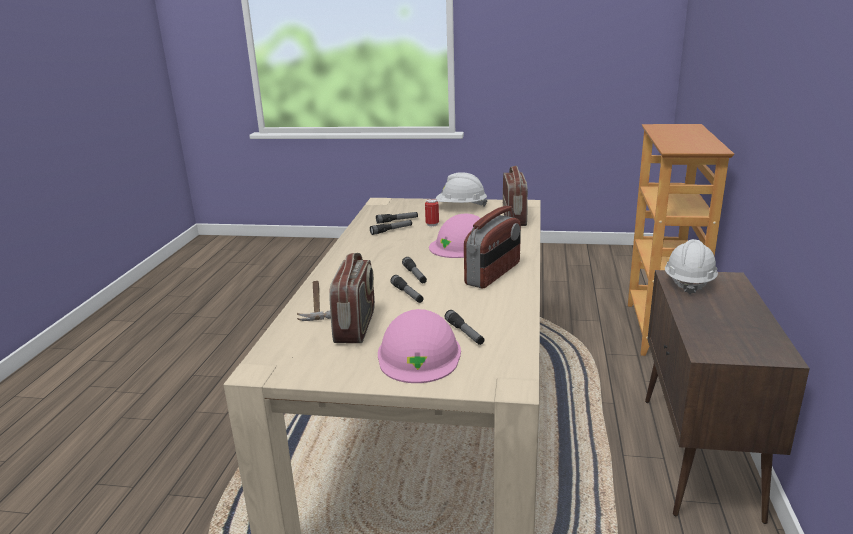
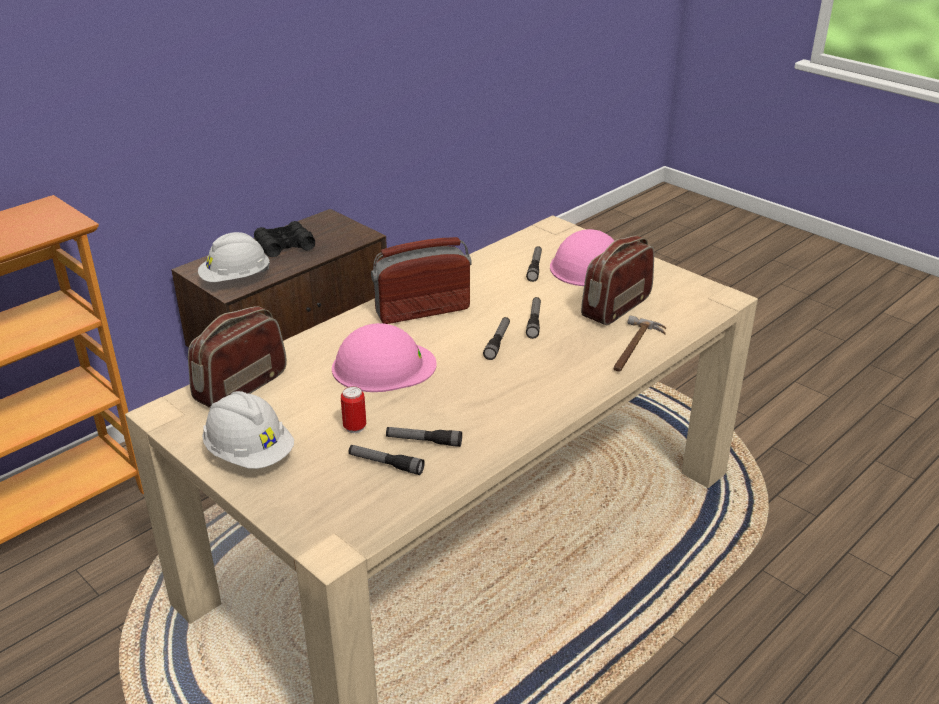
camera: 145 degrees left, 10 degrees up
(730, 315) = (284, 246): none -> black binoculars

